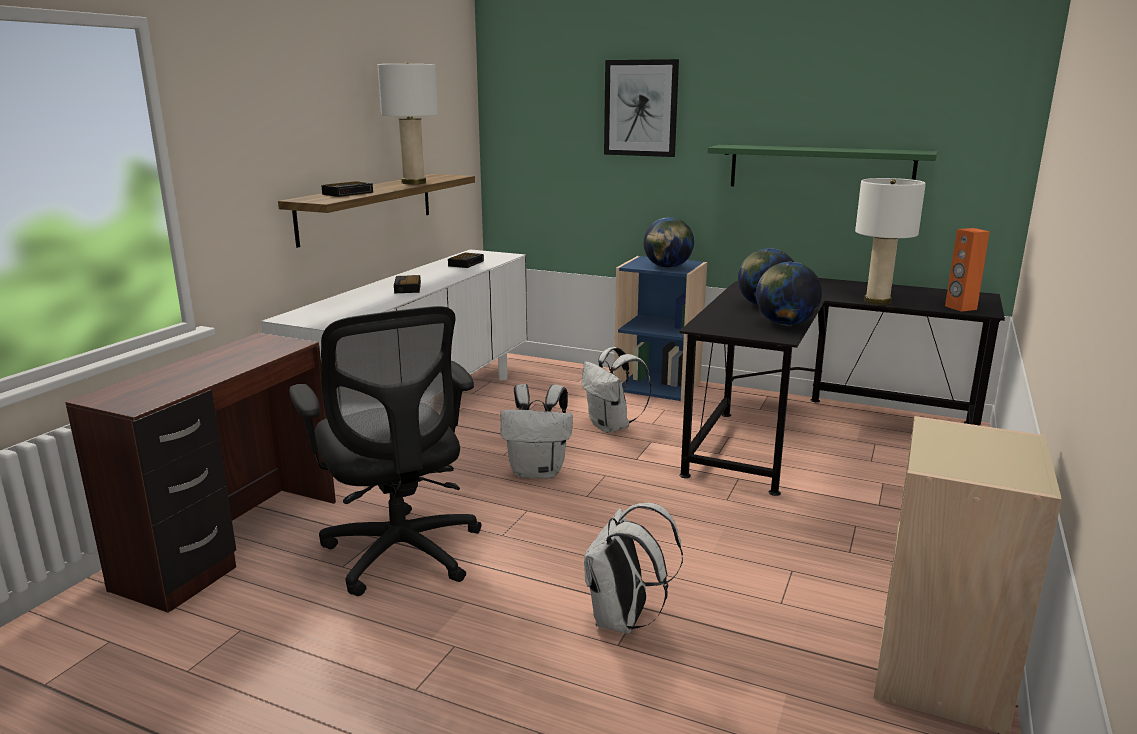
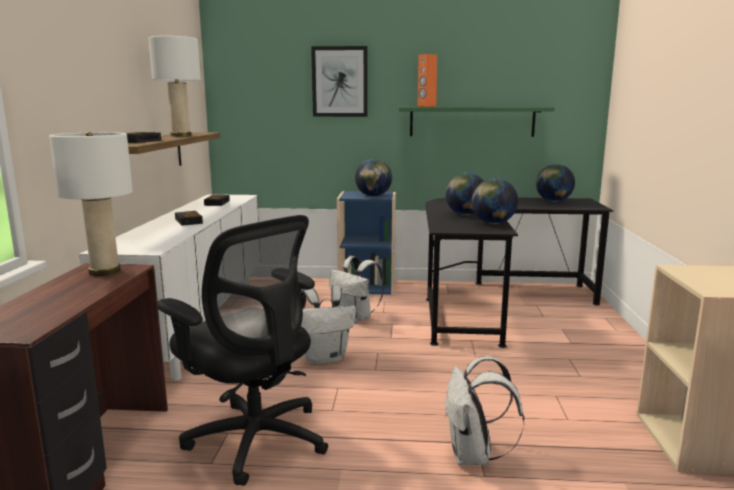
camera: 20 degrees left, 5 degrees down
(877, 301) = (529, 207): white table lamp -> white table lamp (105, 271)
(928, 294) = (553, 201): none -> globe
(960, 308) = (581, 206): orange speaker -> orange speaker (426, 106)

